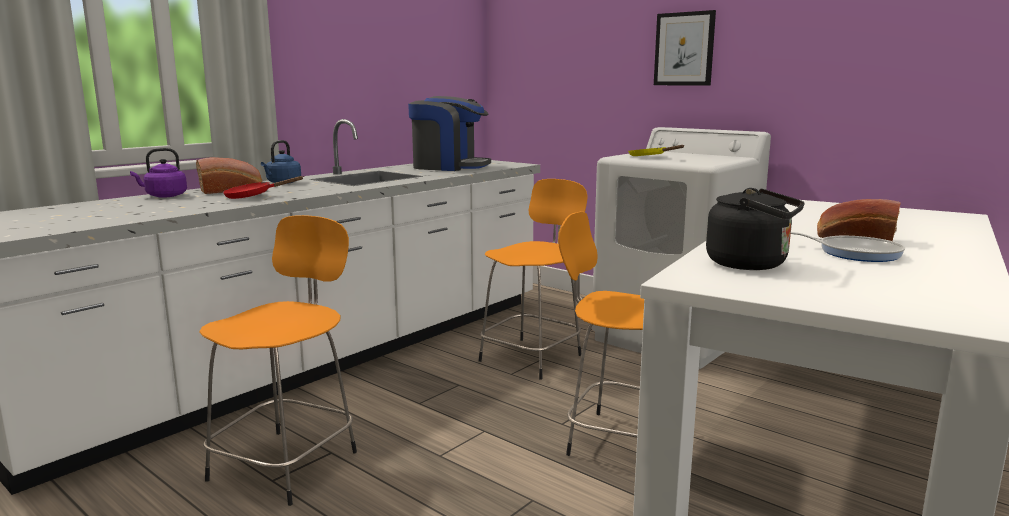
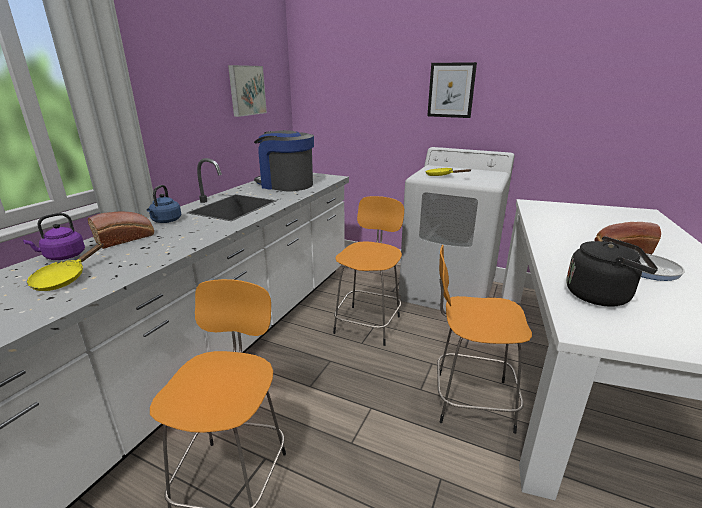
camera: 15 degrees left, 10 degrees up
(155, 206) = (64, 279): none -> yellow frying pan
(253, 196) = (154, 249): red frying pan -> none
(419, 53) = (246, 90): none -> picture
(449, 167) = (286, 184): coffee machine -> coffee machine turned 150 degrees counterclockwise

